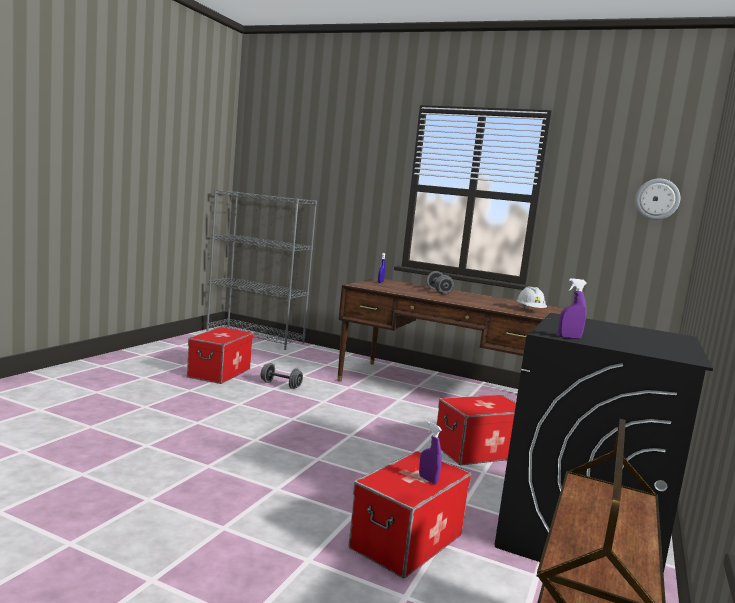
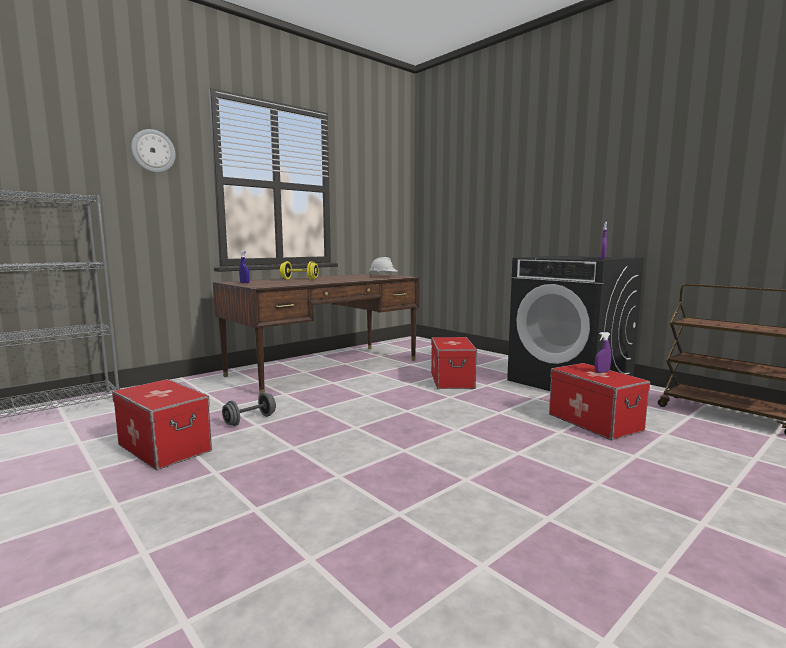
camera: 65 degrees left, 0 degrees up
(438, 291) = (299, 279): grey dumbbell -> yellow dumbbell
(657, 199) = (394, 187): wall clock -> wall clock (153, 151)

